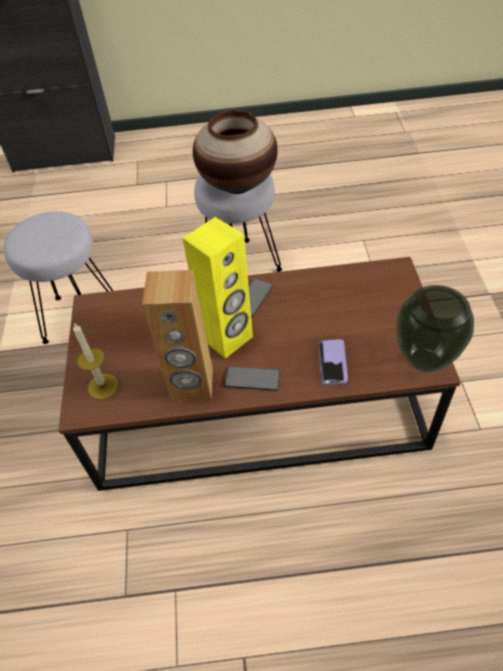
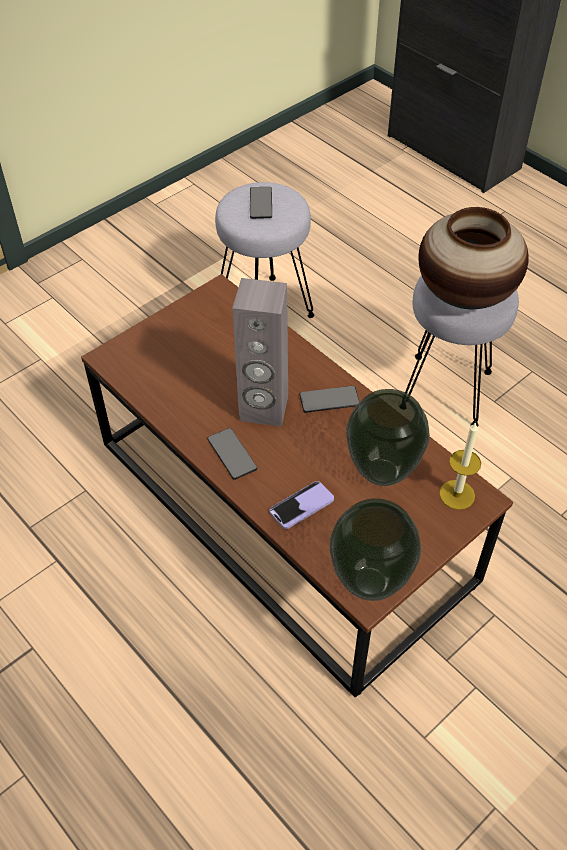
camera: 50 degrees right, 0 degrees up
(40, 234) = (261, 203): none -> phone
(103, 386) = (143, 356): candle -> candle (457, 494)
(192, 386) = (190, 415): brown speaker -> none
(228, 338) = (263, 409): yellow speaker -> grey speaker
(339, 304) = (383, 473): none -> vase

